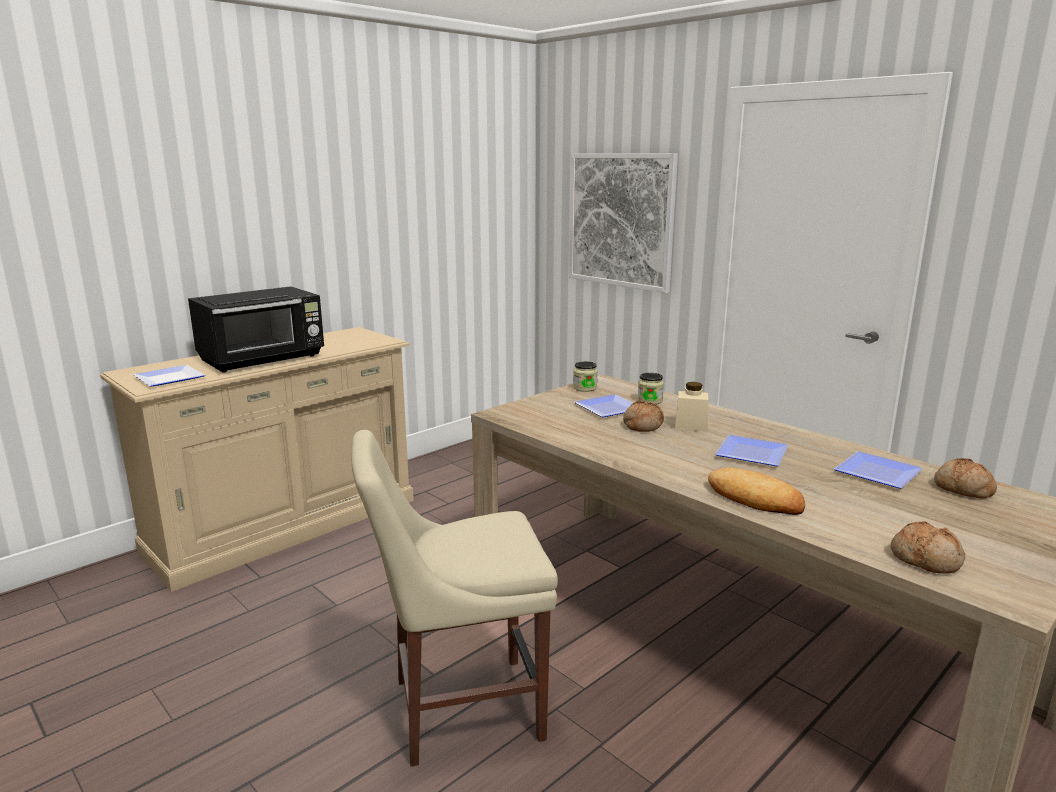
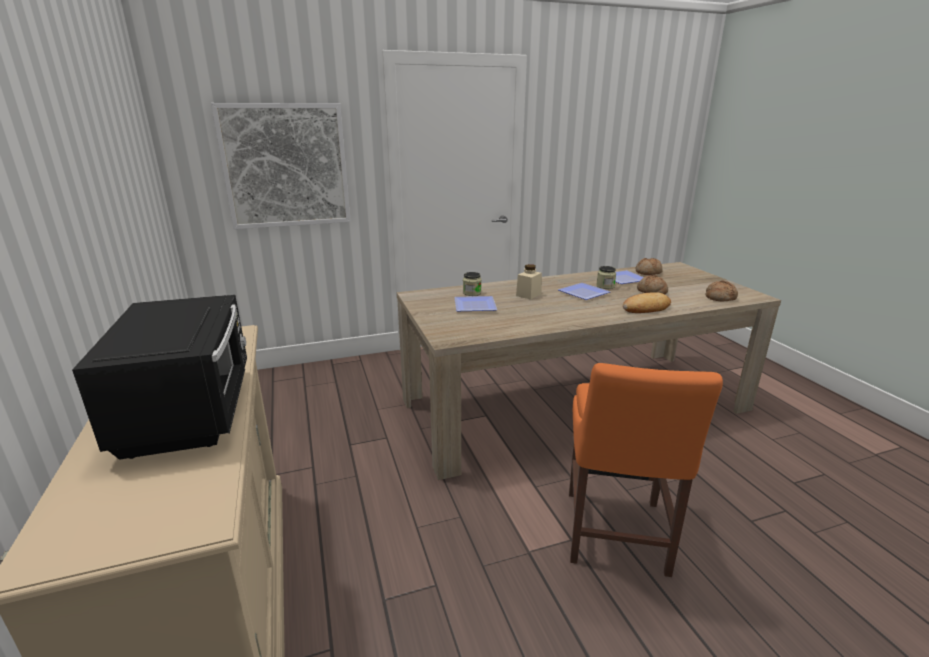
camera: 65 degrees left, 5 degrees up
(171, 378) = (173, 497): plate -> none
(459, 709) = (615, 536): beige chair -> orange chair
(585, 388) = (422, 303): jar -> jar (605, 286)
(642, 425) = (516, 305): bread -> bread (651, 291)

